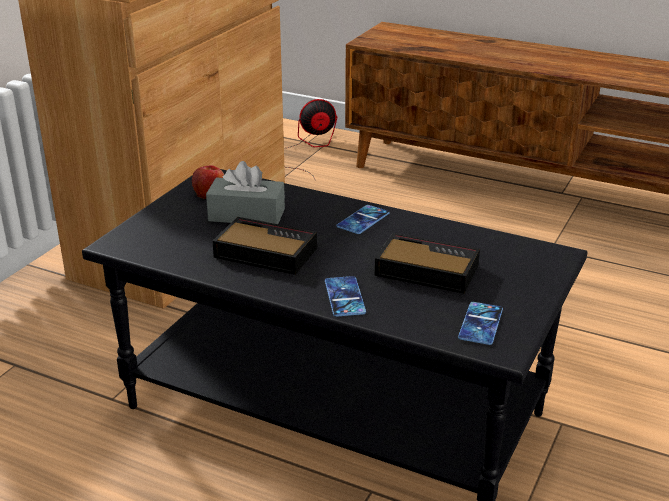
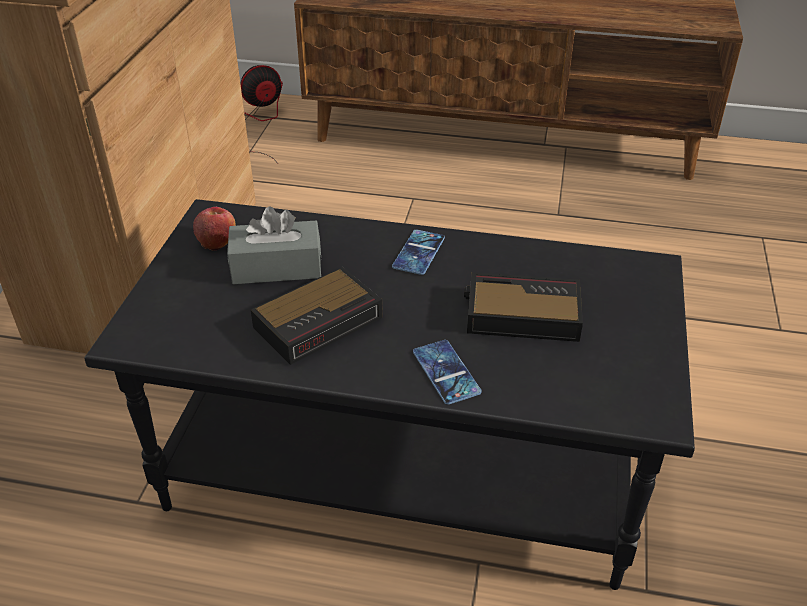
camera: 15 degrees left, 10 degrees up
(263, 252) = (320, 321): alarm clock -> alarm clock turned 135 degrees clockwise
(480, 323) = (617, 382): phone -> none

